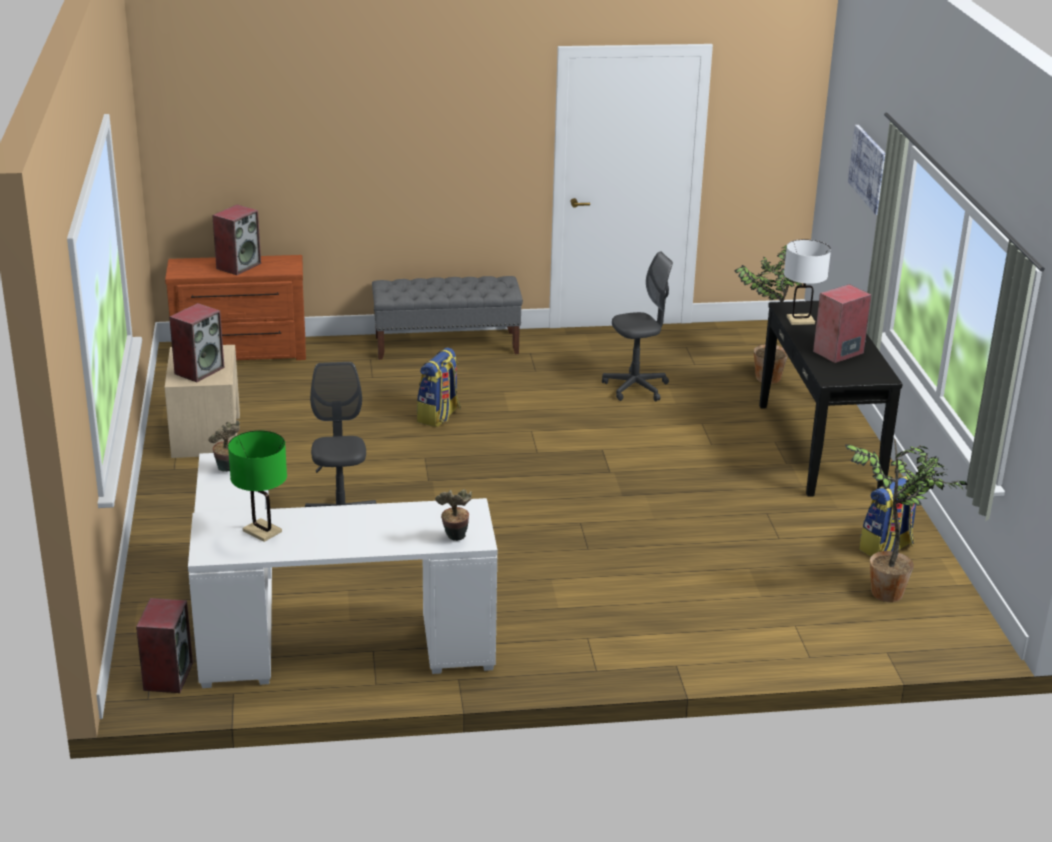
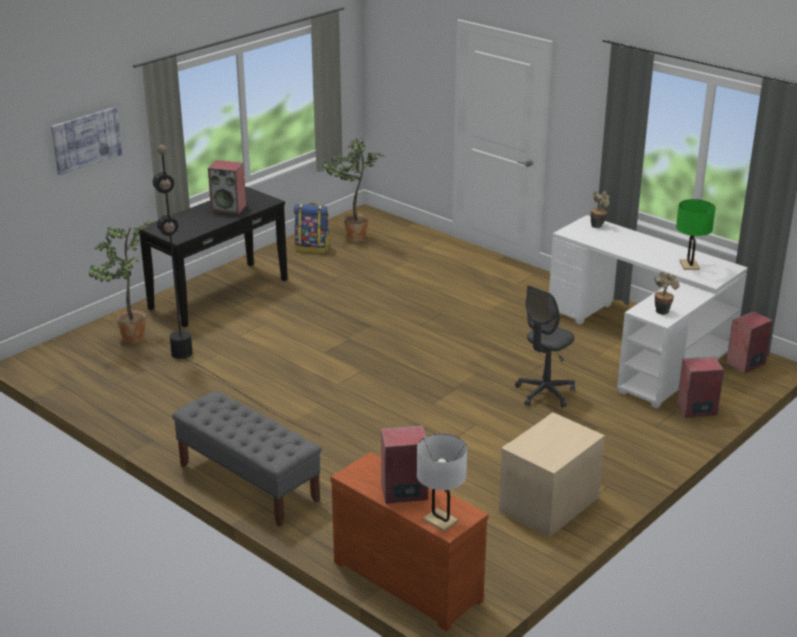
camera: 130 degrees left, 0 degrees up
(199, 370) = (560, 436): speaker -> speaker (696, 409)
(439, 416) = (370, 426): backpack -> none
(635, 388) = (216, 375): grey office chair -> black floor lamp
(800, 320) = (194, 229): white table lamp -> white table lamp (440, 521)

